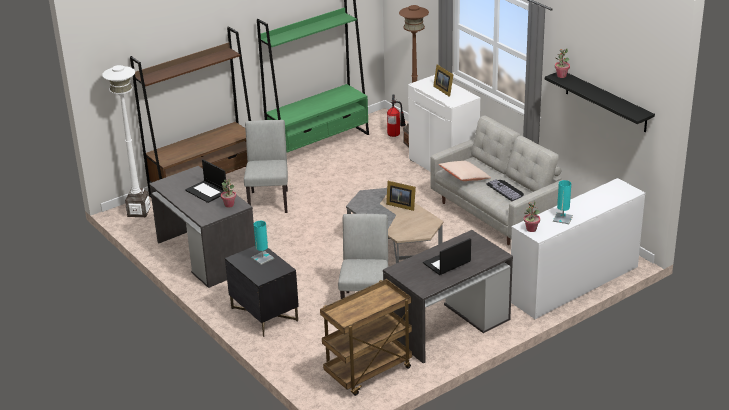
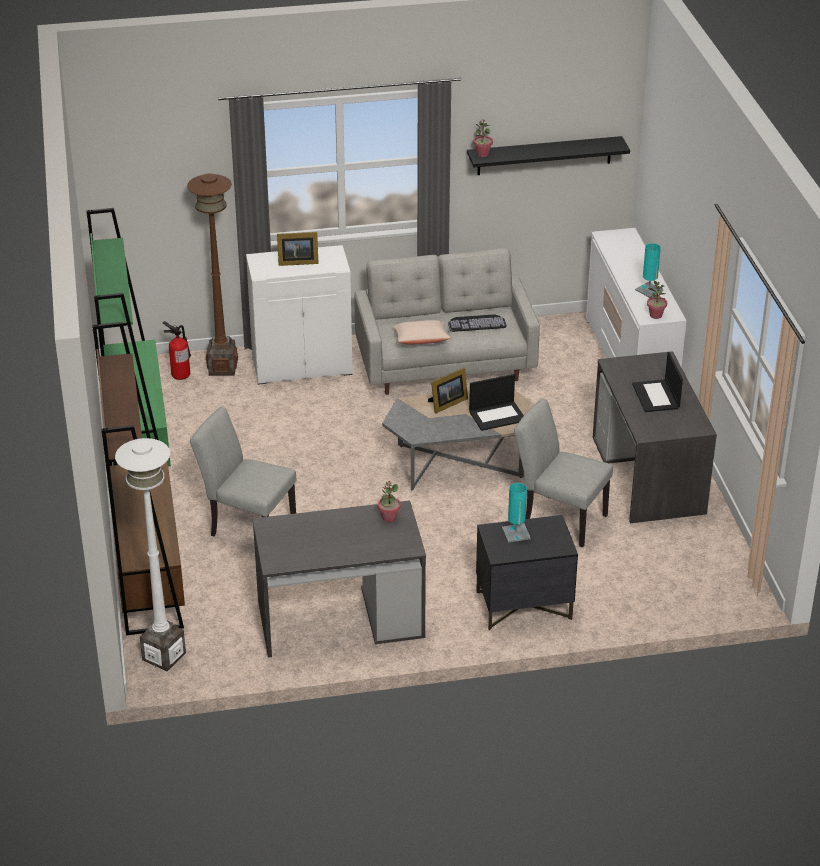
camera: 65 degrees left, 5 degrees up
(207, 191) = (335, 528): laptop -> laptop (497, 415)
(368, 373) = (700, 558): brown cart -> none

